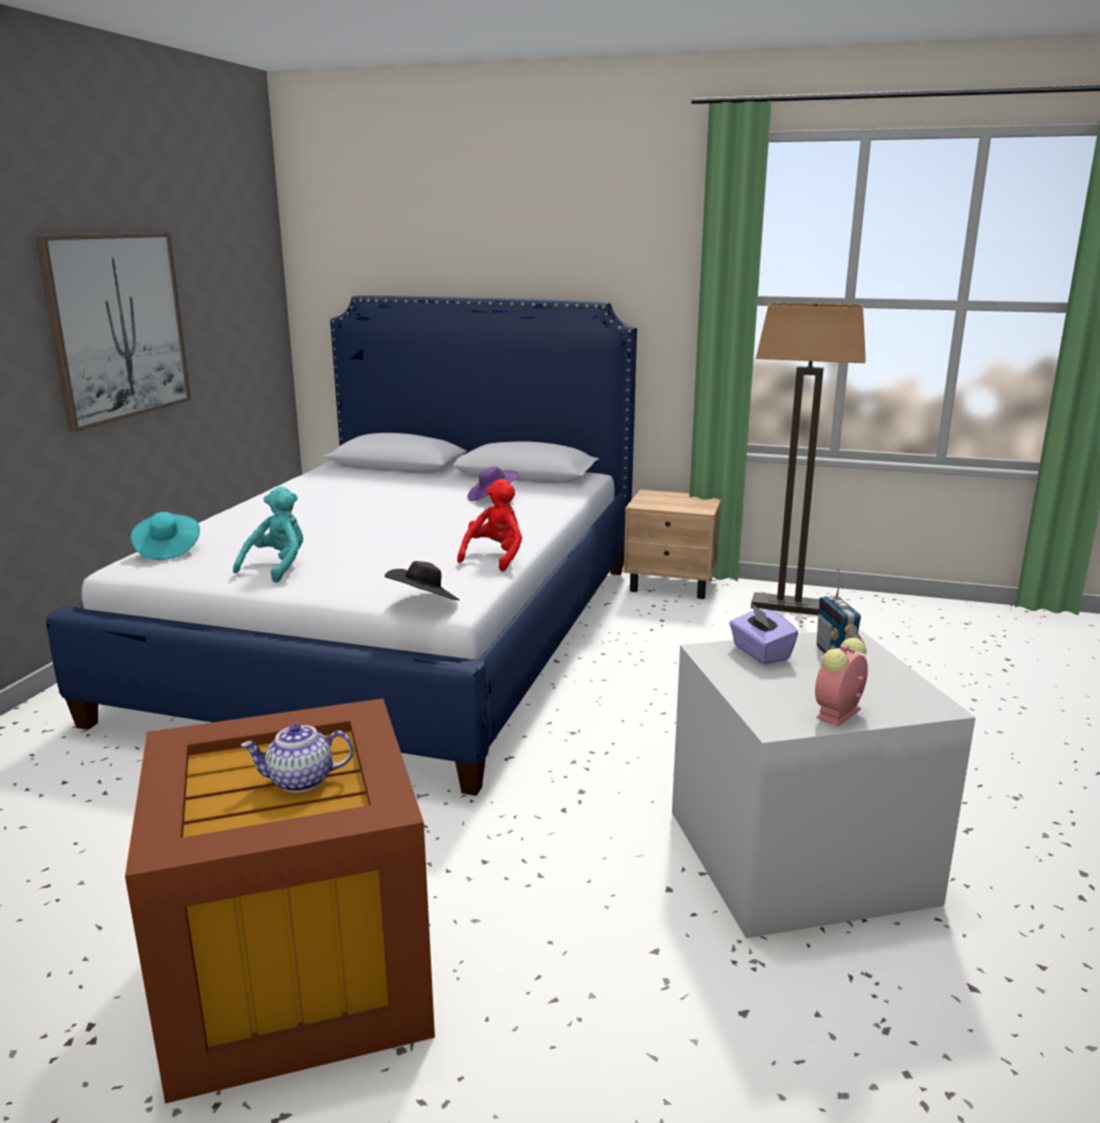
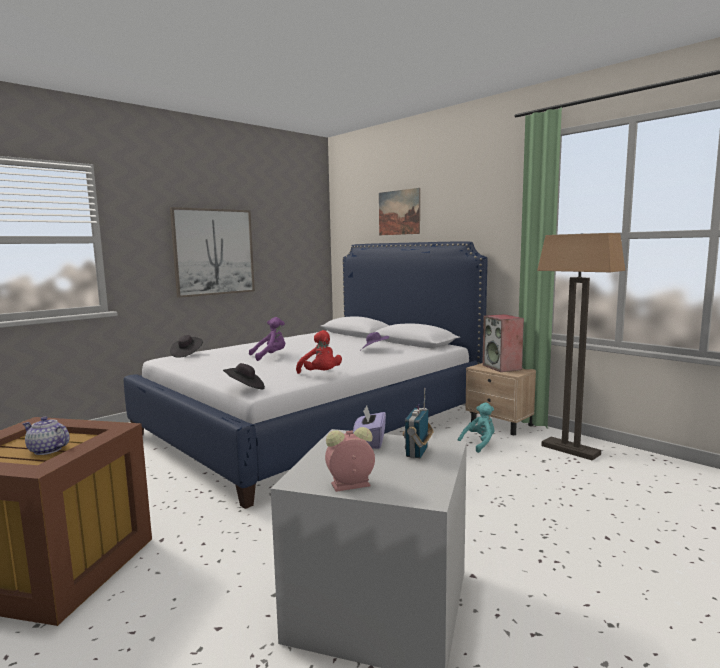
camera: 30 degrees right, 10 degrees down
(167, 550) = (187, 354): turquoise hat -> black hat
(277, 567) = (215, 366): turquoise plush toy -> turquoise plush toy (479, 444)
(339, 533) = (270, 356): none -> purple plush toy
(452, 240) = (399, 212): none -> picture
(495, 557) = (321, 375): red plush toy -> red plush toy turned 90 degrees clockwise
(673, 501) = (502, 367): none -> speaker

